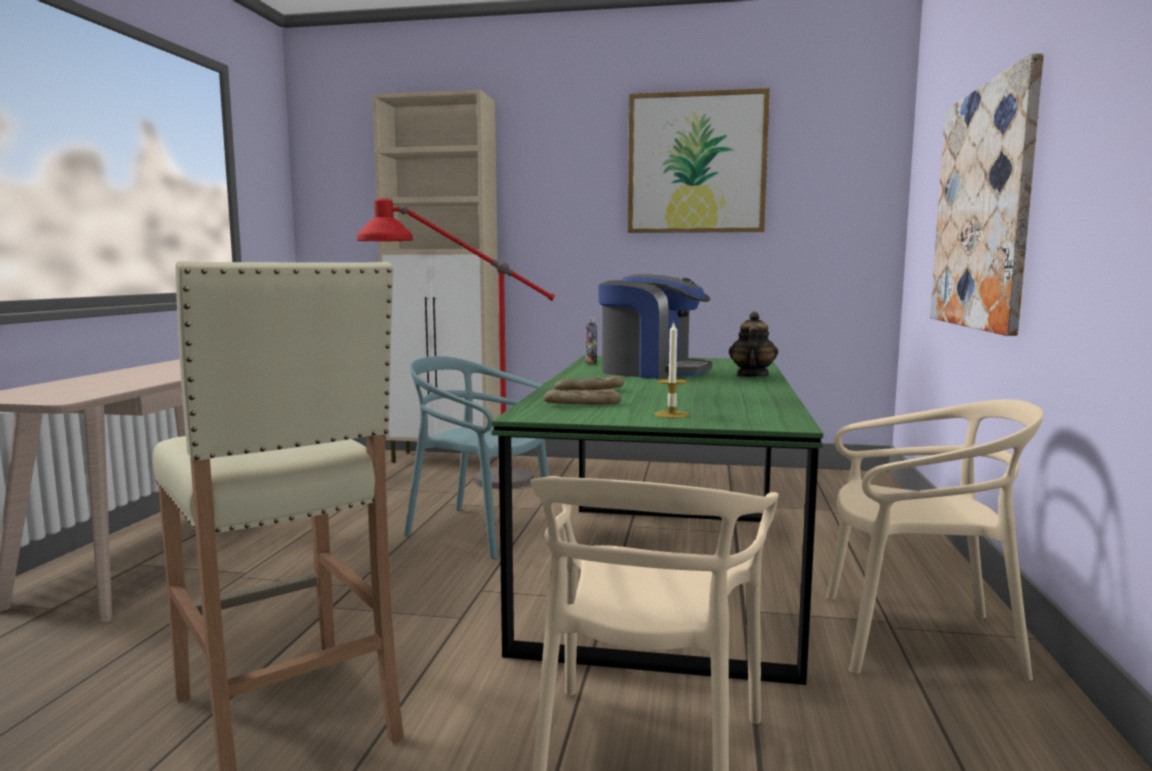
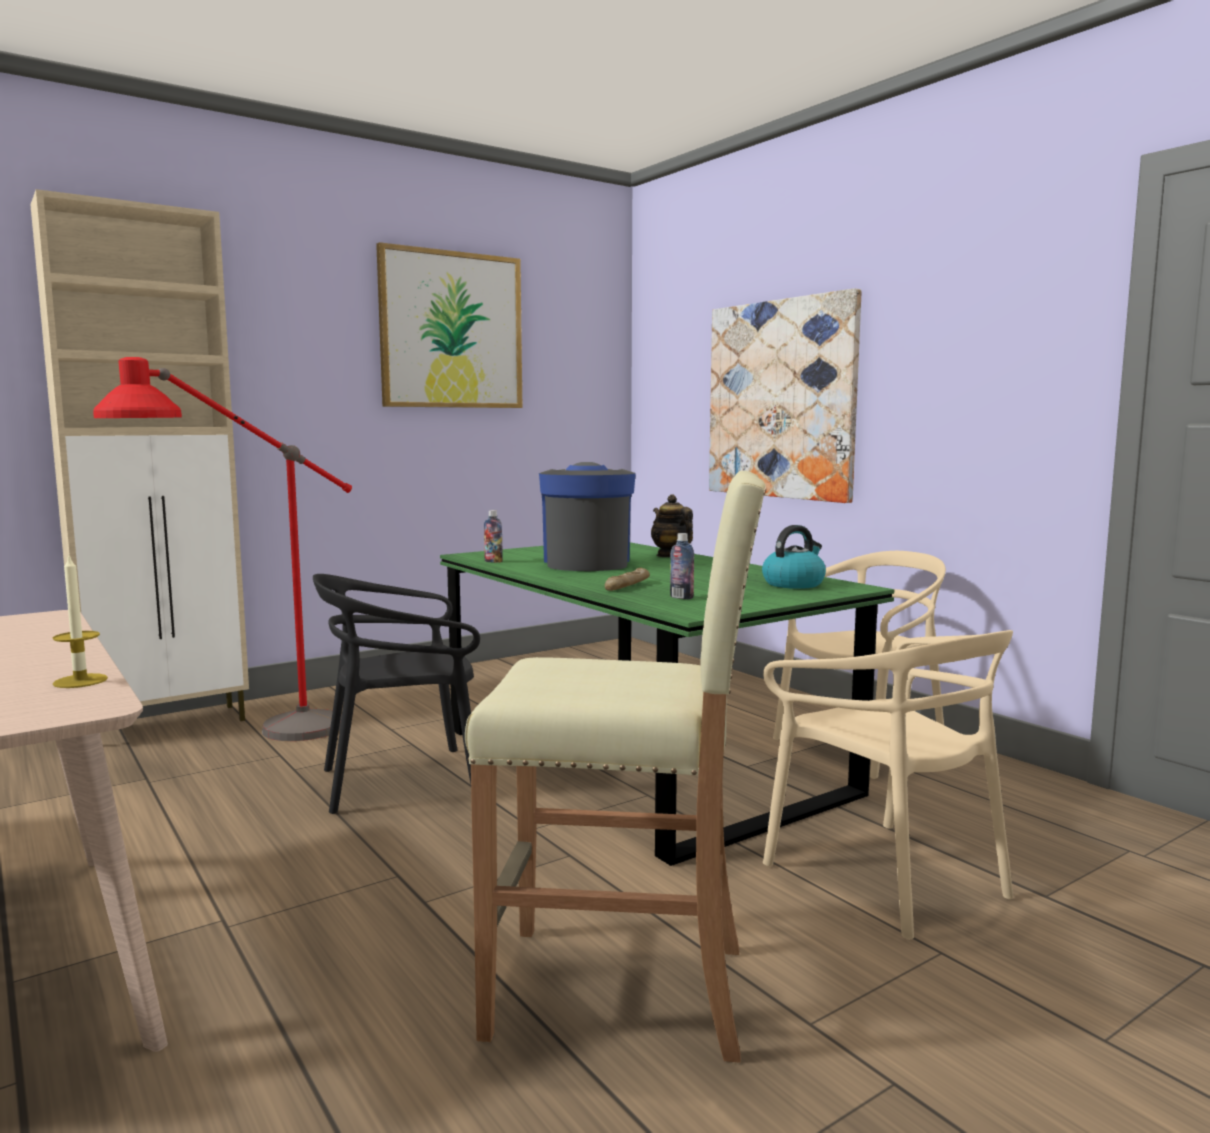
camera: 45 degrees left, 0 degrees up
(480, 530) = (402, 781): turquoise chair -> black chair
(582, 404) = (681, 597): bread -> bottle
(652, 372) = (586, 562): coffee machine -> coffee machine turned 75 degrees counterclockwise
(671, 414) = (772, 593): candle -> candle (80, 681)
(736, 411) = (793, 584): none -> kettle

